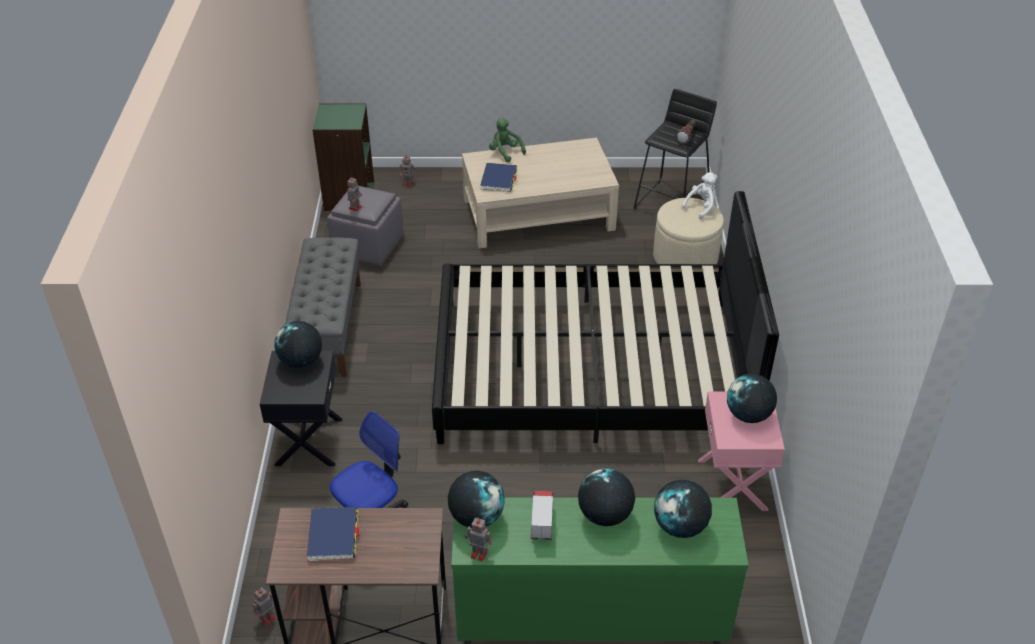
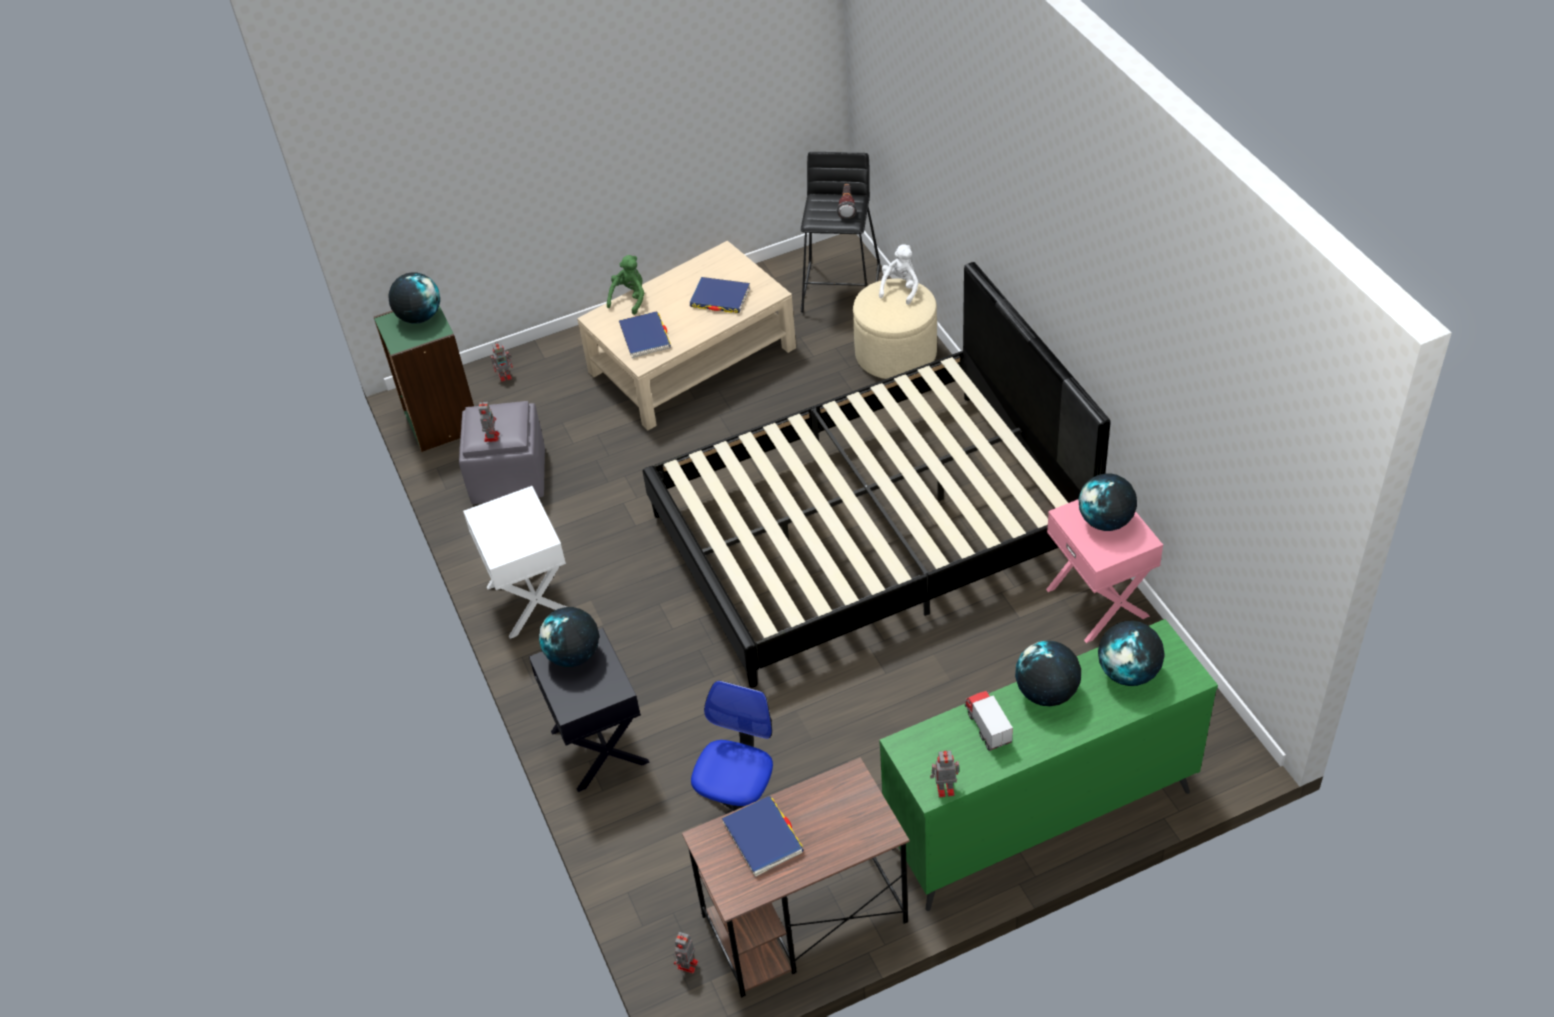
camera: 20 degrees left, 5 degrees up
(328, 328) = (530, 600): grey bench -> white nightstand
(476, 517) = (916, 751): globe -> globe (419, 317)
(505, 152) = (629, 298): green plush toy -> green plush toy turned 90 degrees clockwise
(567, 171) = (720, 298): none -> blue book

